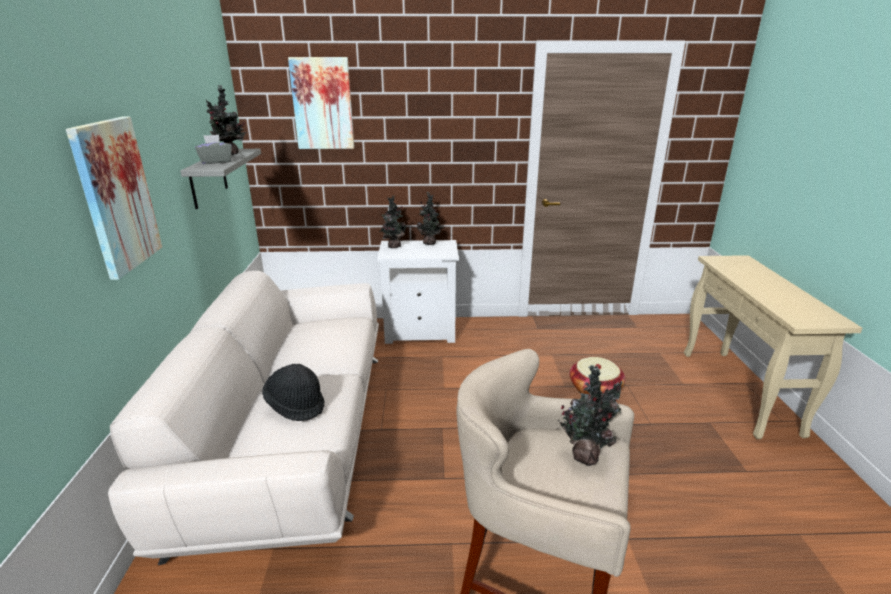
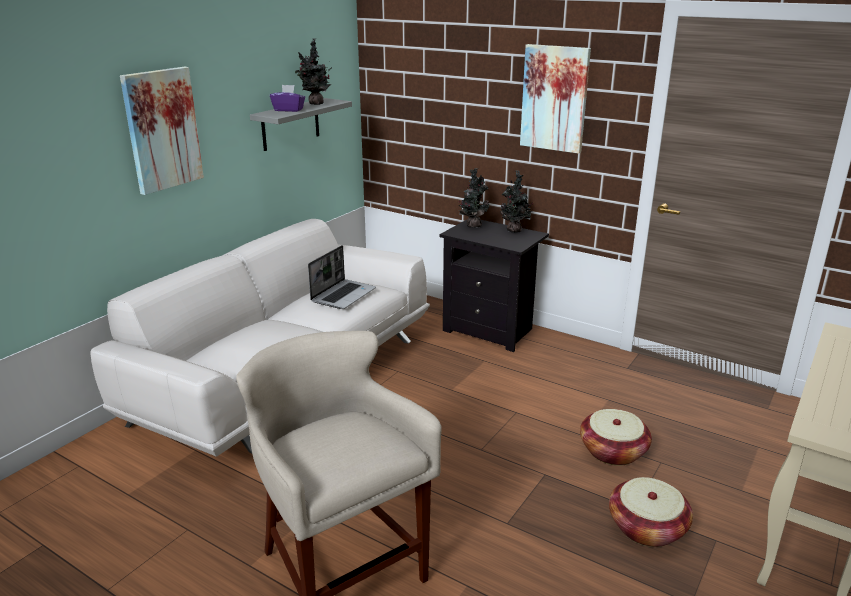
camera: 35 degrees right, 0 degrees up
(216, 162) = (288, 110): grey tissue box -> purple tissue box
(296, 405) = (253, 339): black hat -> none
(322, 104) = (430, 60): picture -> picture (554, 98)
(330, 335) = (343, 295): none -> laptop
(421, 331) = (491, 330): white nightstand -> black nightstand
(585, 455) = (365, 444): potted plant -> none
(670, 433) = (646, 528): none -> basket

